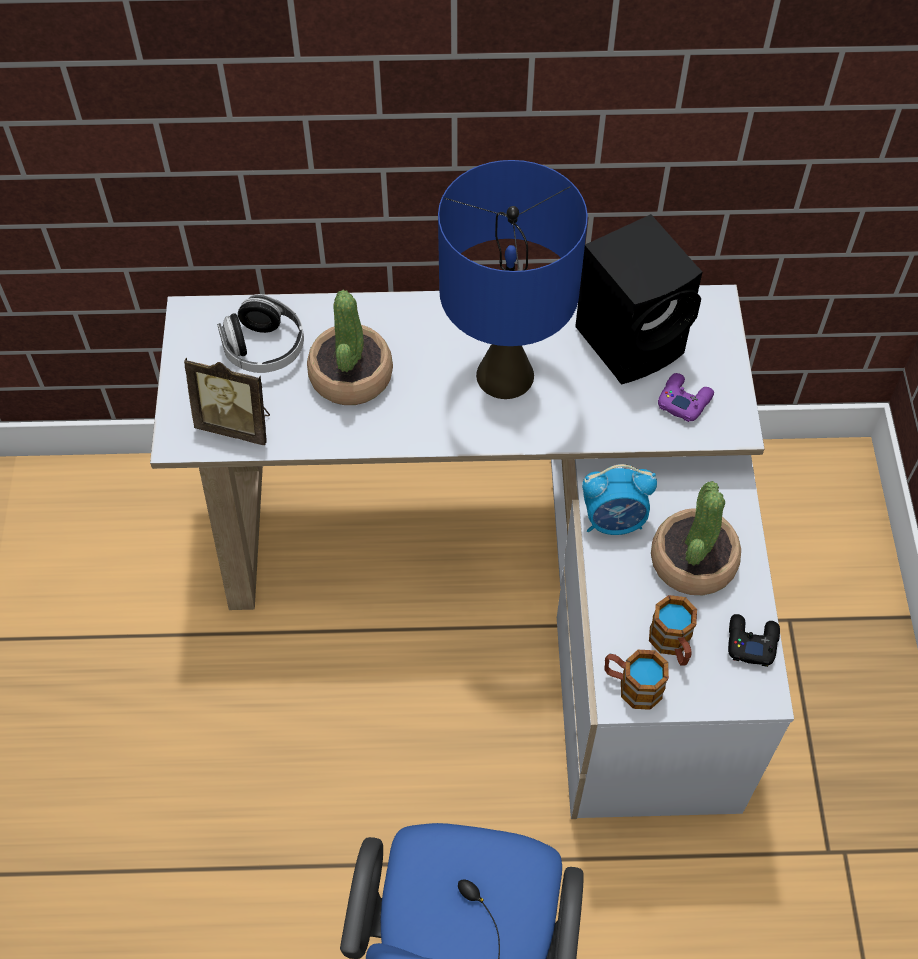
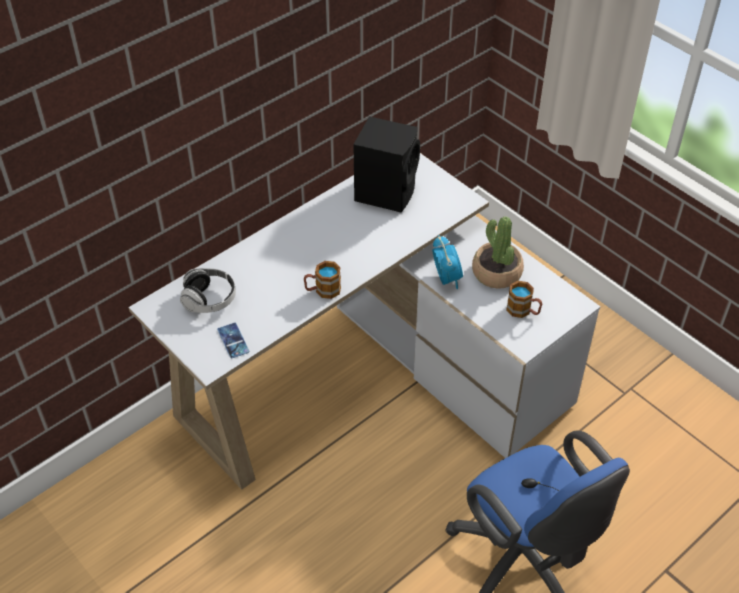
camera: 40 degrees left, 10 degrees down
(236, 424) = (233, 340): picture frame -> phone
(350, 375) = (268, 284): potted plant -> none
(504, 375) = (343, 240): blue table lamp -> none
(614, 521) = (446, 278): alarm clock -> alarm clock turned 60 degrees counterclockwise
(632, 685) = (524, 338): mug -> mug (322, 290)
(684, 400) = (435, 203): purple game controller -> none
(751, 641) = (553, 288): black game controller -> none

